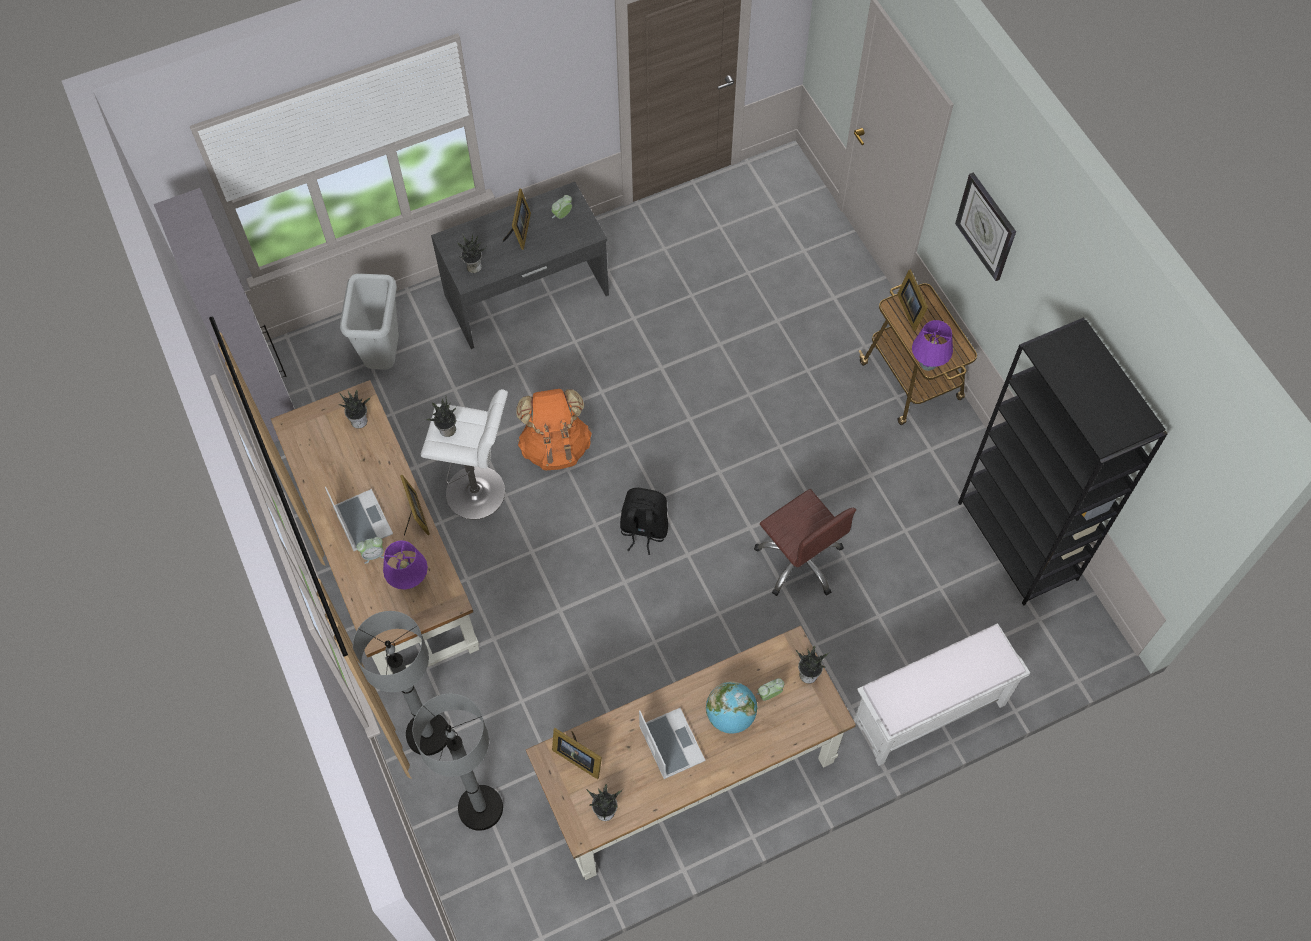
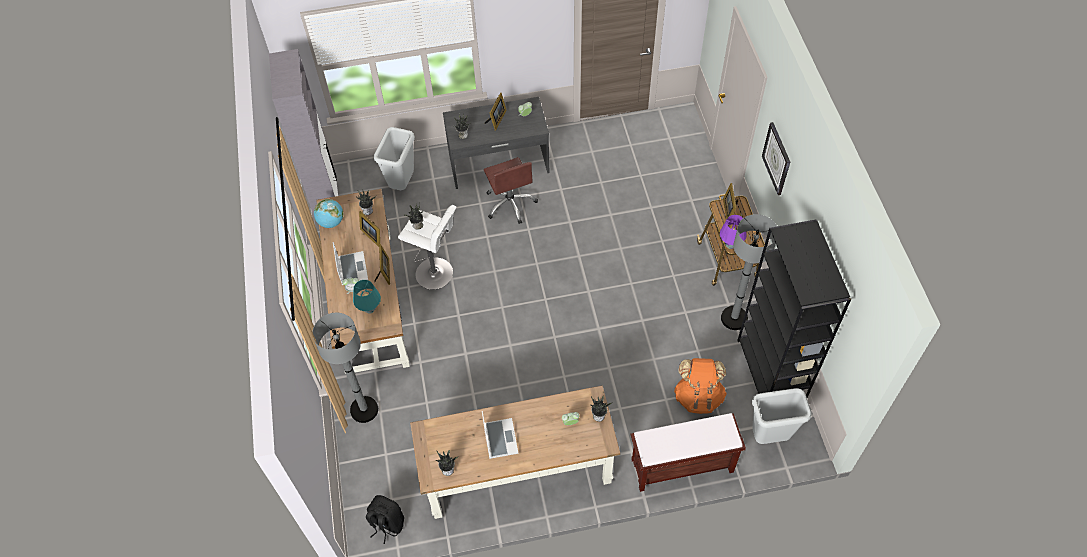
camera: 15 degrees right, 5 degrees down
(410, 582) = (370, 310): purple table lamp -> turquoise table lamp
(480, 808) = (383, 461): grey floor lamp -> grey floor lamp (734, 318)
(555, 447) = (491, 256): orange backpack -> orange backpack (698, 397)
(577, 756) = (440, 433): picture frame -> picture frame (372, 235)
(643, 530) = (531, 316): black backpack -> black backpack (387, 524)
(730, 716) = (542, 430): globe -> globe (331, 222)
(800, 560) = (624, 355): brown office chair -> brown office chair (510, 203)
(928, 713) = (681, 466): white bench -> brown bench
(1042, 639) = (769, 436): none -> grey trash can

